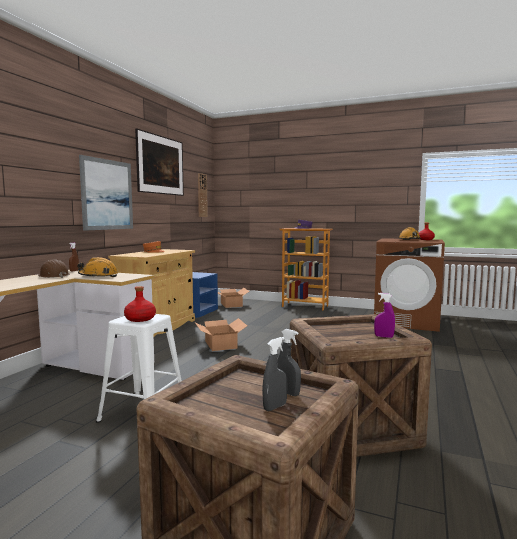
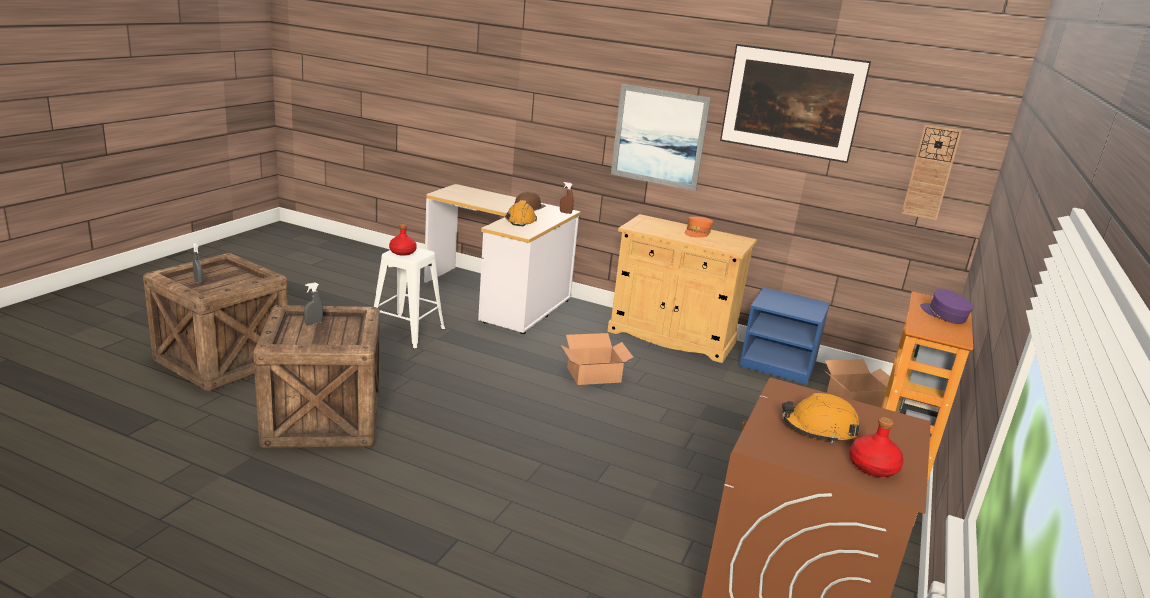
camera: 90 degrees right, 15 degrees up
(288, 393) = (213, 287): grey spray bottle -> grey spray bottle (313, 323)
(384, 336) = (298, 341): purple spray bottle -> none

